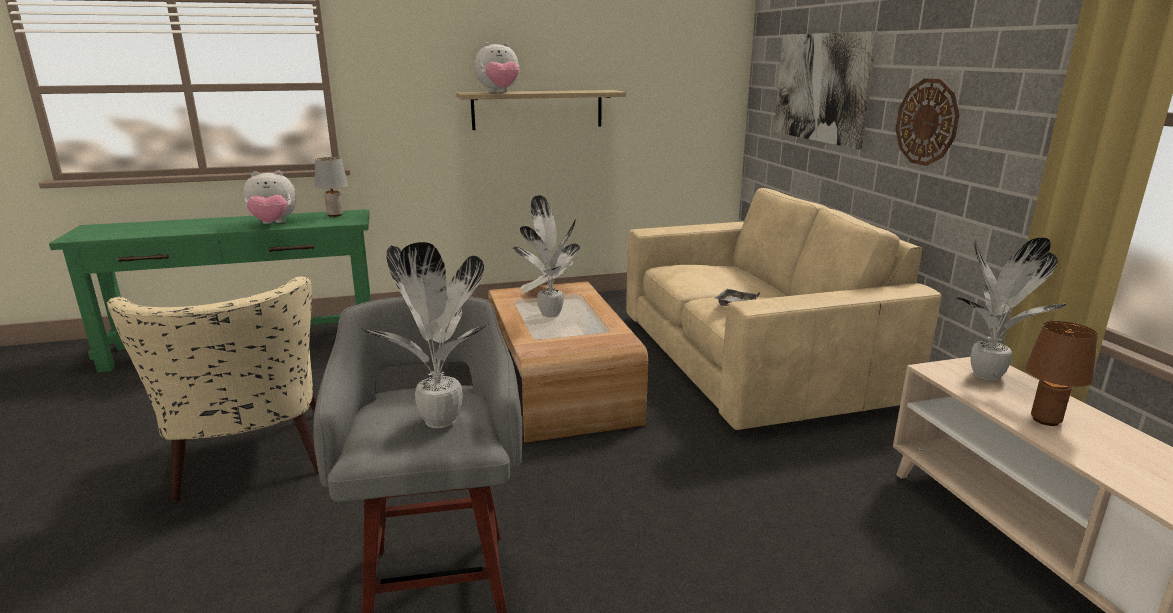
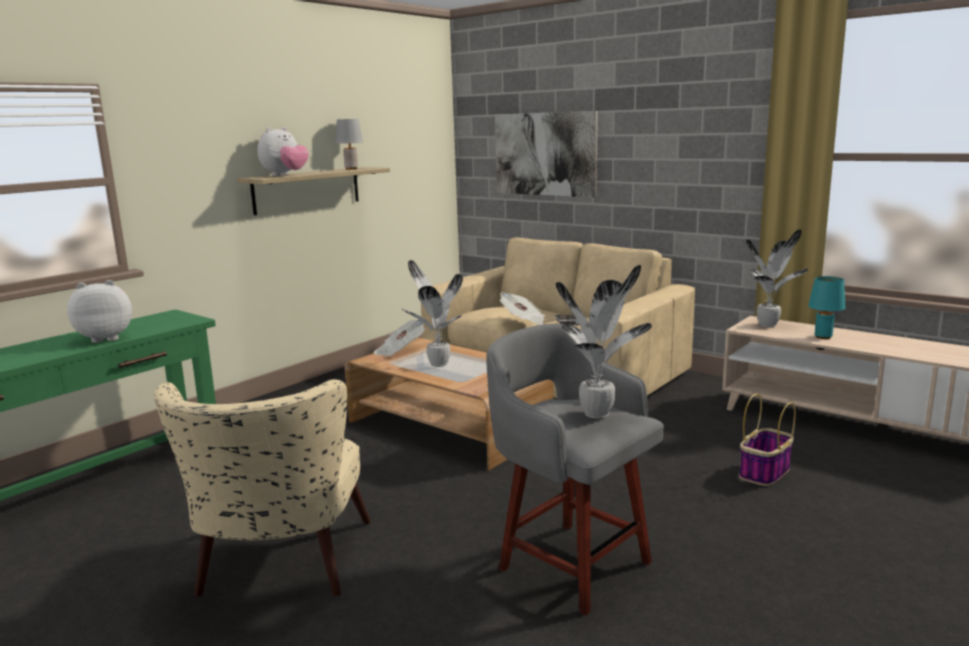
camera: 35 degrees left, 5 degrees down
(250, 464) = (280, 569): beige armchair -> beige armchair turned 60 degrees clockwise
(273, 224) = (106, 338): plush toy -> plush toy turned 150 degrees counterclockwise
(334, 215) = (154, 319): grey table lamp -> grey table lamp (351, 169)
(699, 288) = (523, 321): none -> newspaper
(815, 583) = (764, 473): none -> basket
(927, 122) = (655, 172): wall clock -> none
(1046, 420) = (823, 337): brown table lamp -> turquoise table lamp

